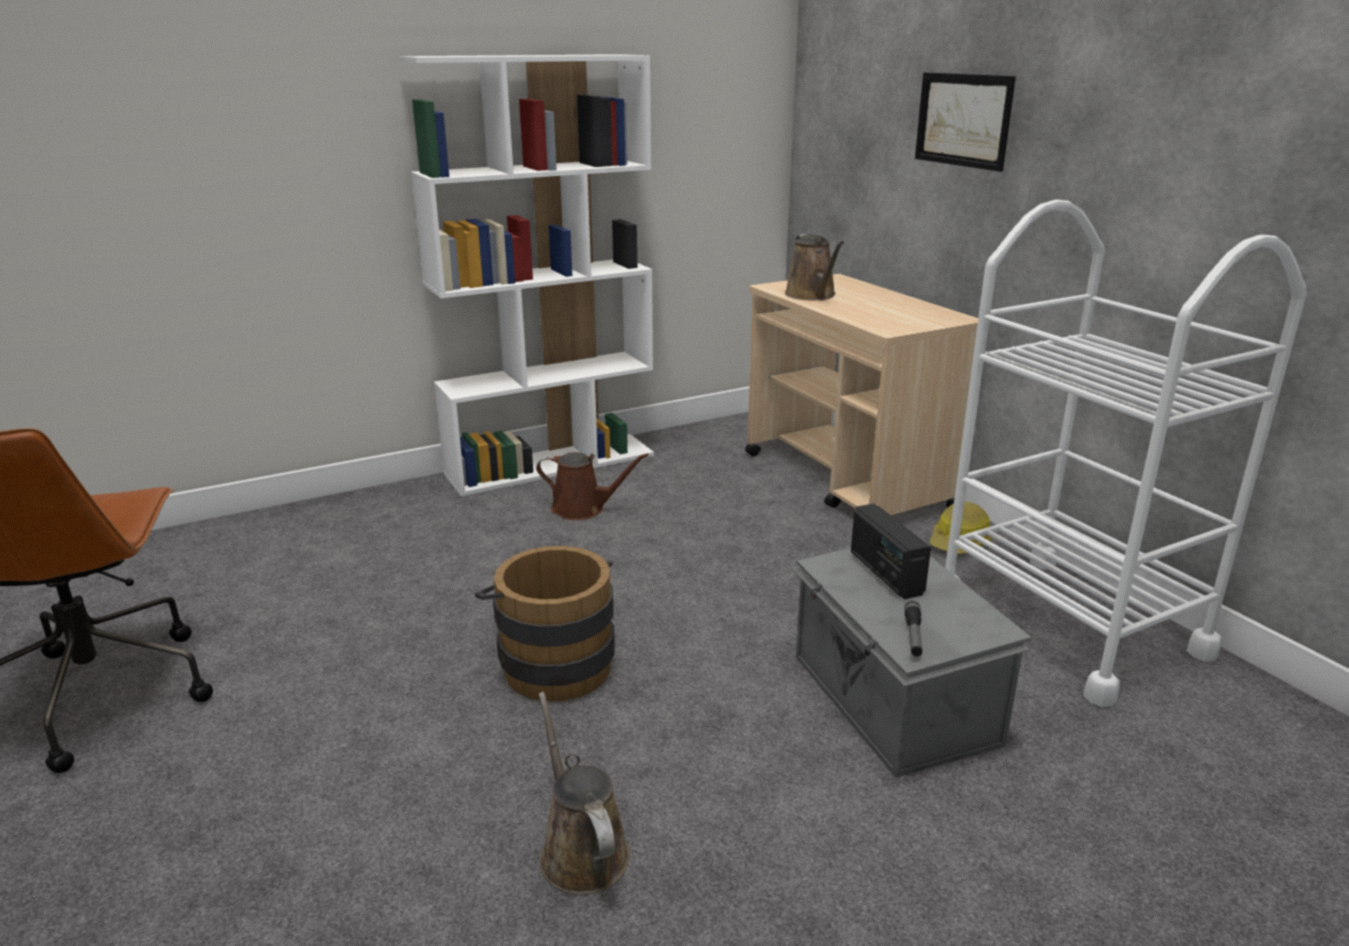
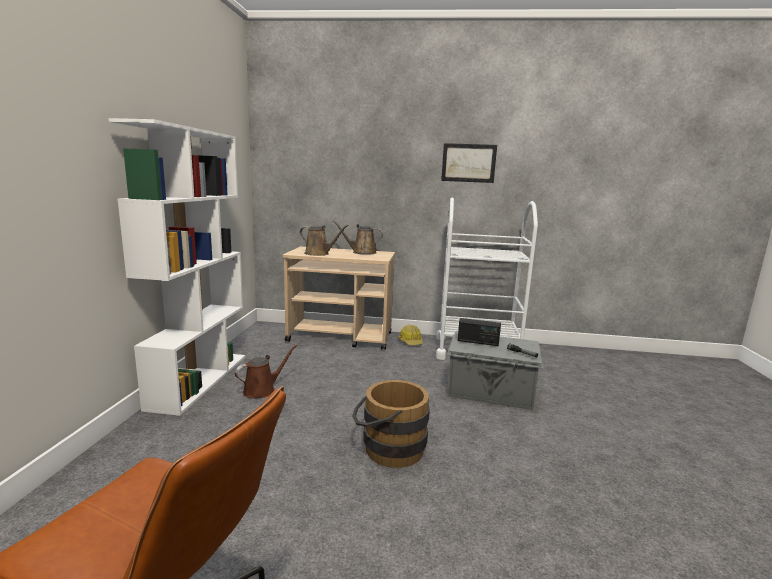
camera: 55 degrees left, 10 degrees down
(581, 851) = (533, 492): brown watering can -> brown watering can (361, 252)
(963, 120) = (368, 173): picture -> picture (468, 163)

